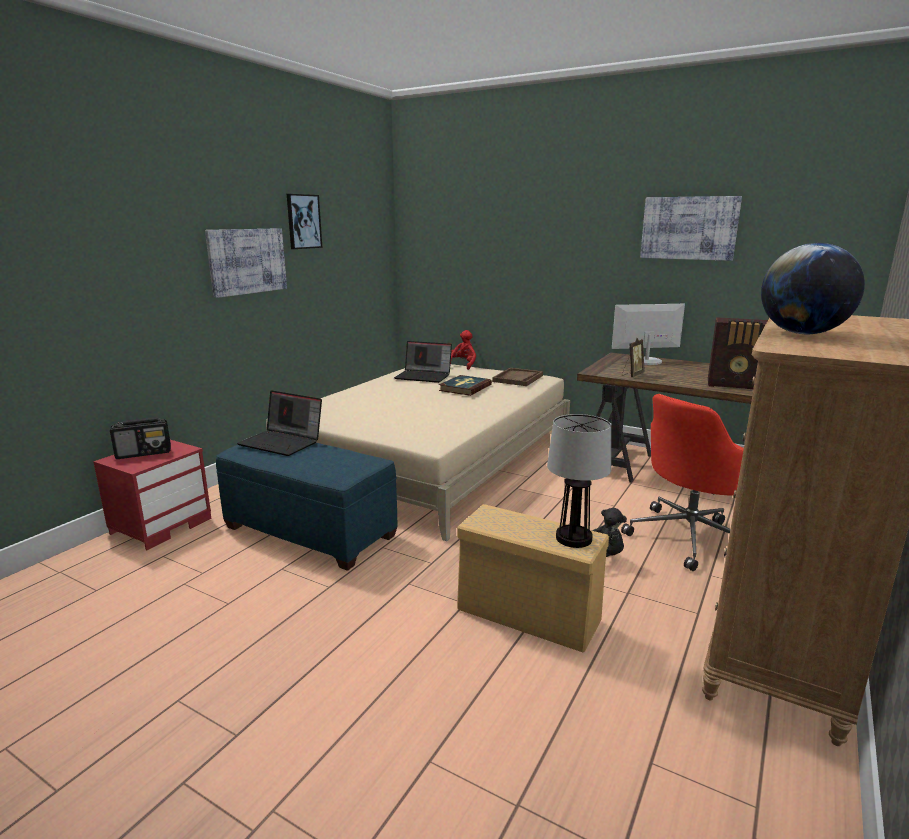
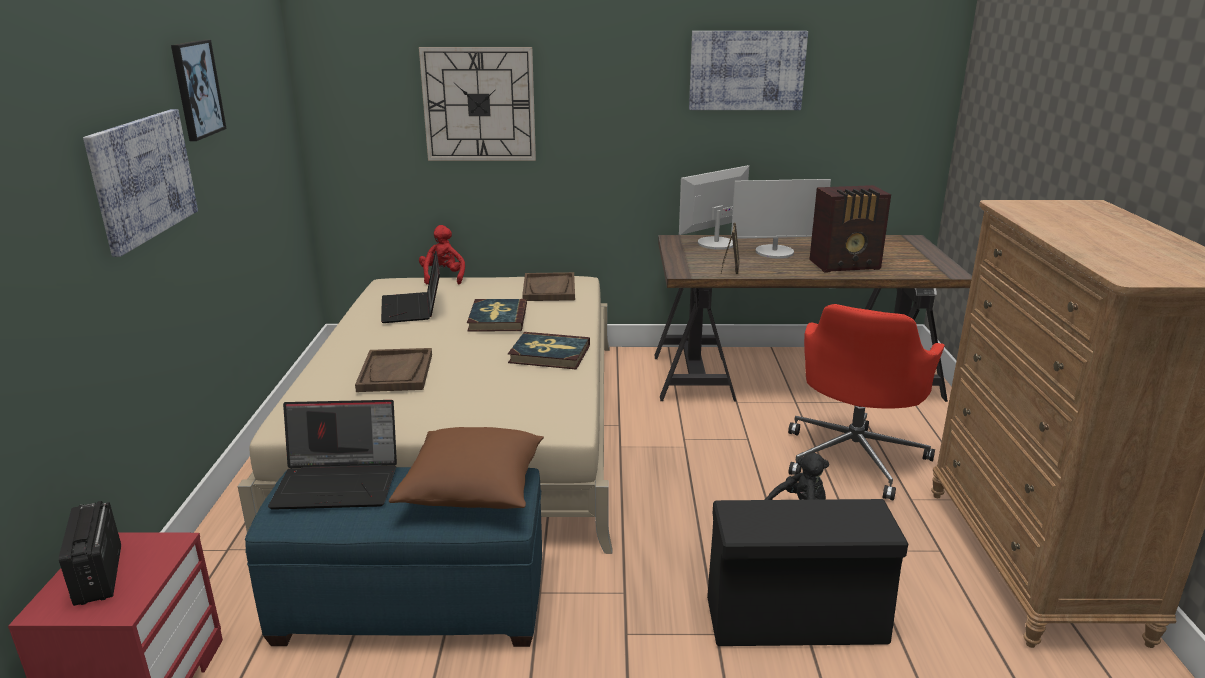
camera: 30 degrees left, 5 degrees up
(144, 453) = (98, 576): radio -> radio turned 120 degrees clockwise
(342, 461) = (474, 491): none -> brown pillow
(373, 402) = (396, 372): none -> brown tray
(424, 376) = (413, 309): laptop -> laptop turned 90 degrees clockwise
(473, 410) = (549, 354): none -> book
(497, 250) = (479, 104): none -> wall clock
(530, 615) = (798, 620): beige storage box -> black storage box
(573, 538) = (859, 517): table lamp -> none
(686, 371) = (775, 252): none -> monitor
(802, 333) = (1092, 245): globe -> none

